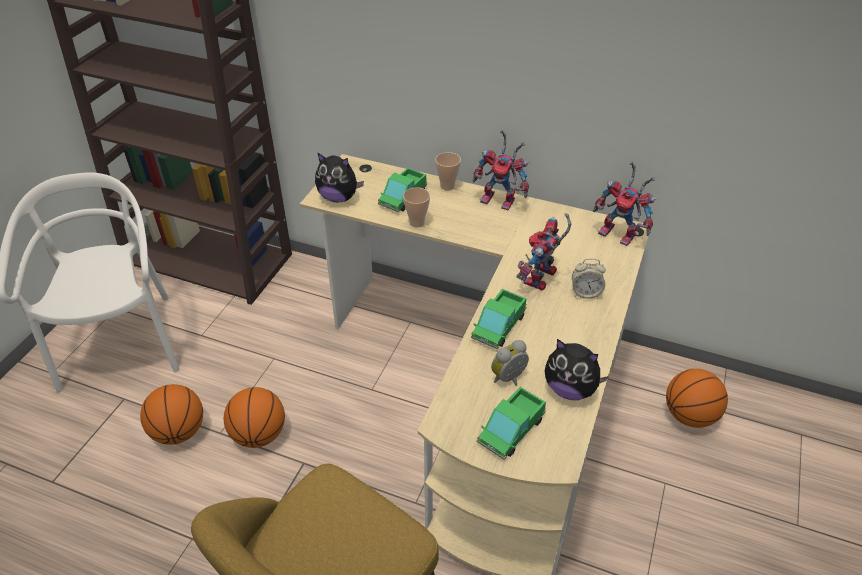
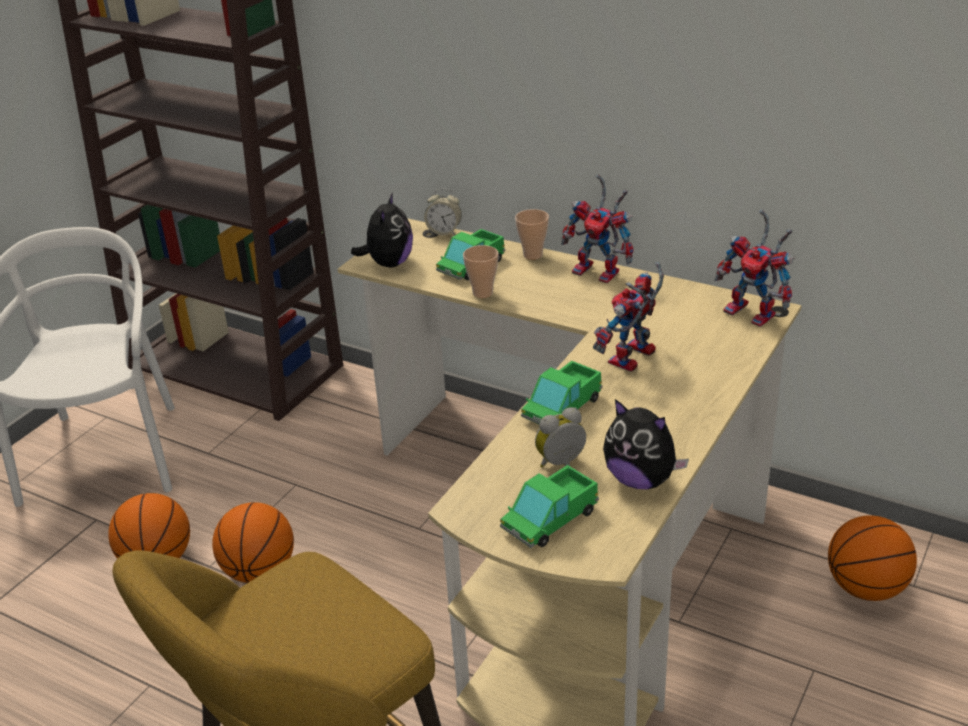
camera: 10 degrees right, 10 degrees down
(339, 198) = (388, 263): plush toy -> plush toy turned 105 degrees counterclockwise
(585, 293) = (689, 376): alarm clock -> alarm clock (444, 232)

